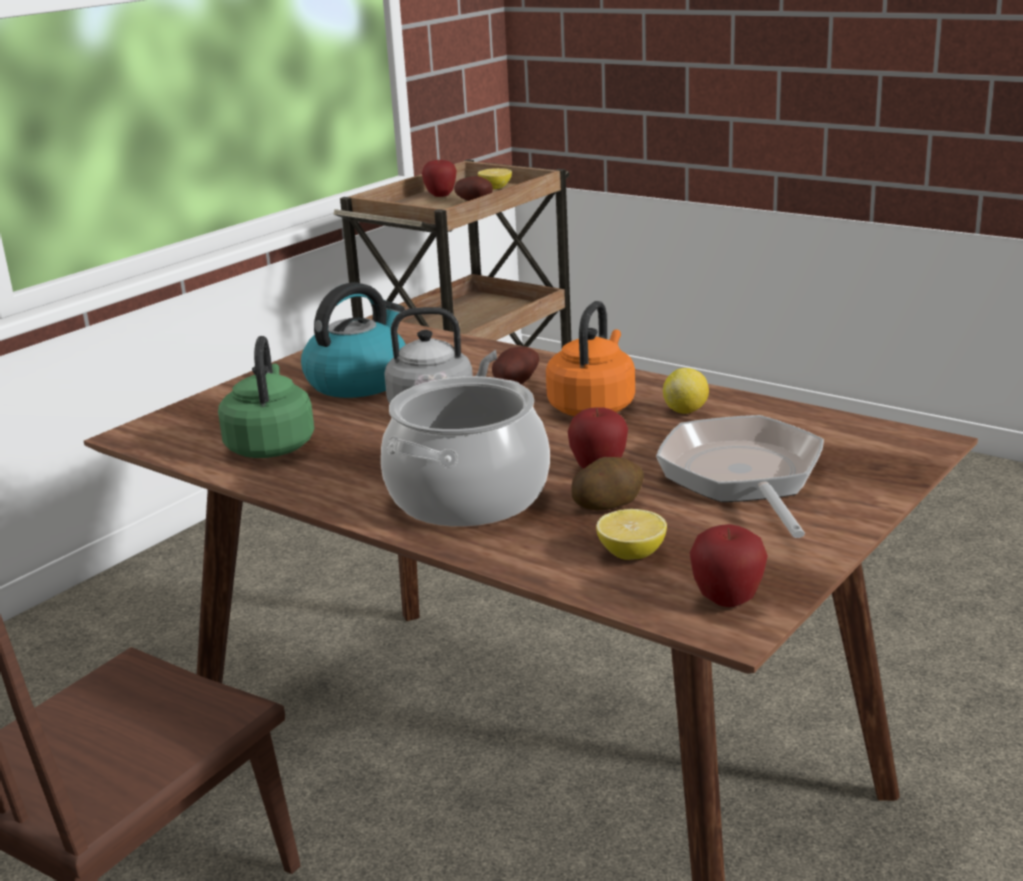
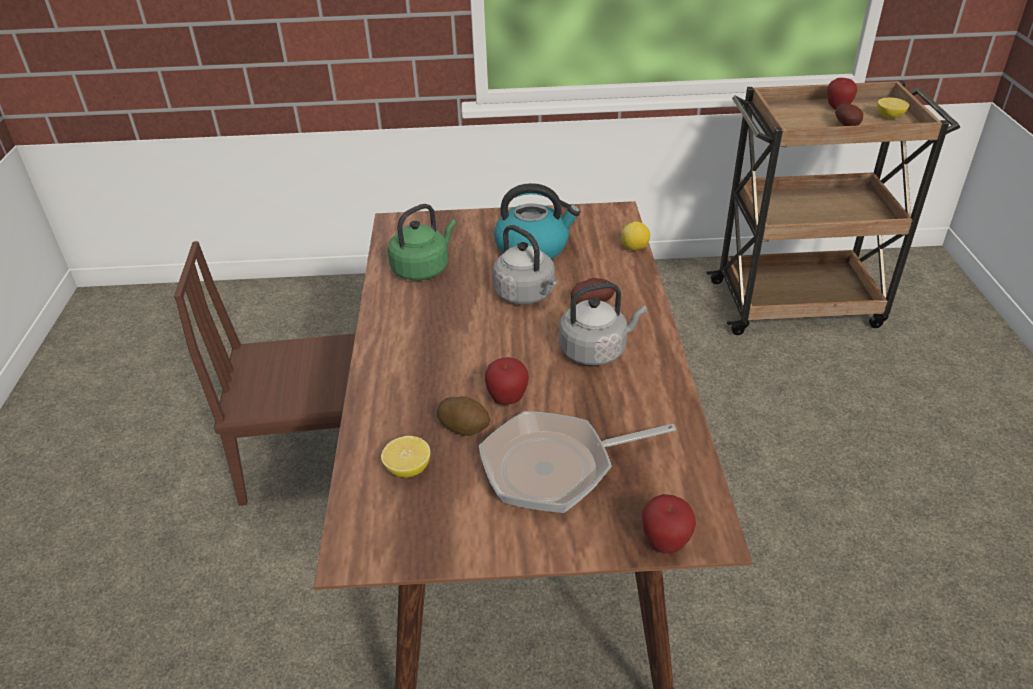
camera: 50 degrees right, 15 degrees up
(467, 496) = (425, 368): cooking pot -> none
(593, 406) = (596, 350): orange kettle -> grey kettle
(686, 411) = (633, 392): lemon -> lemon (635, 248)
(727, 601) = (381, 538): apple -> apple (665, 543)
(743, 478) = (556, 467): frying pan -> frying pan turned 150 degrees counterclockwise

